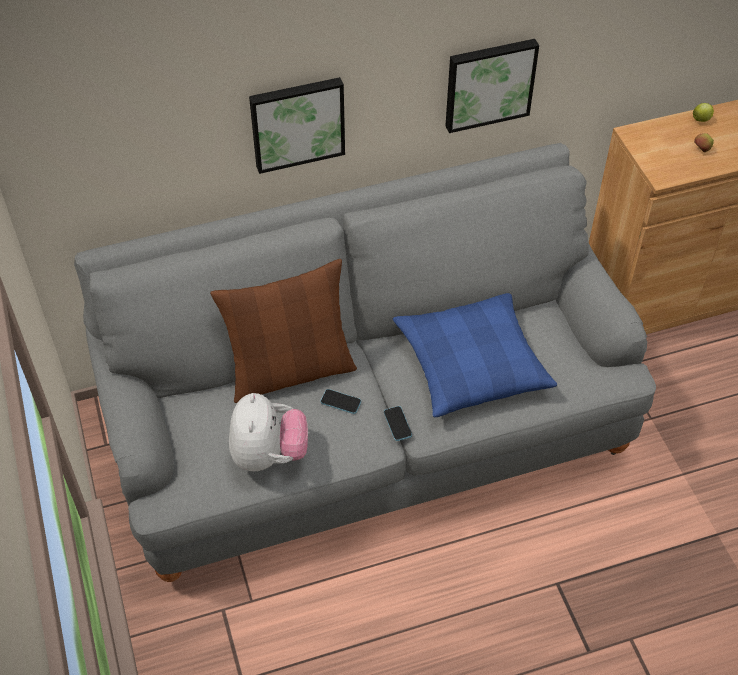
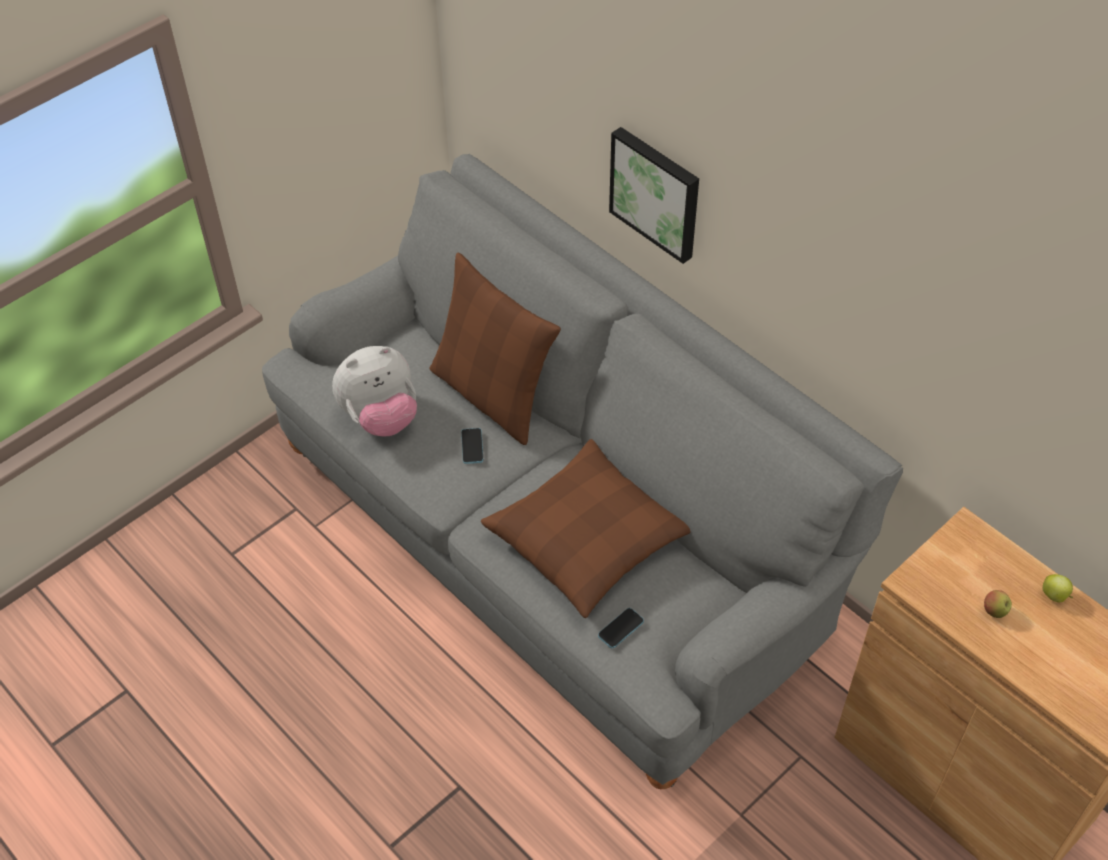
camera: 65 degrees right, 0 degrees up
(397, 424) = (474, 505): phone -> phone (620, 629)
(471, 363) = (588, 538): blue pillow -> brown pillow
(489, 83) = (841, 320): picture -> none

